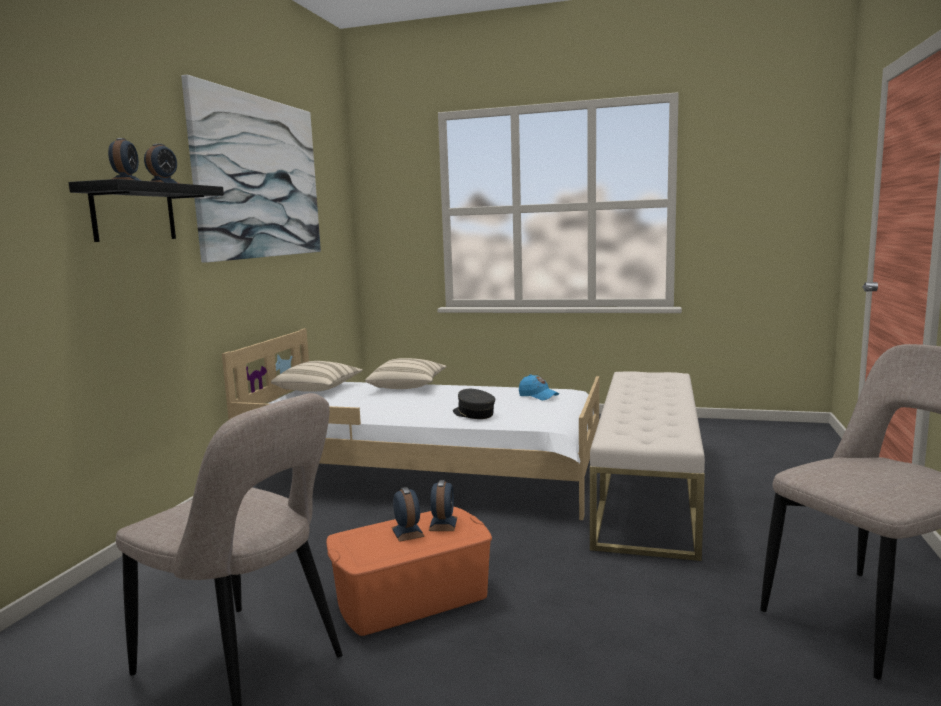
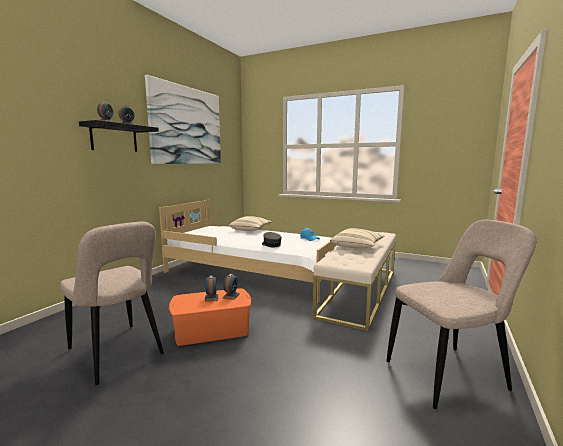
camera: 10 degrees right, 0 degrees up
(318, 389) = (209, 228): beige pillow -> beige pillow (357, 247)

